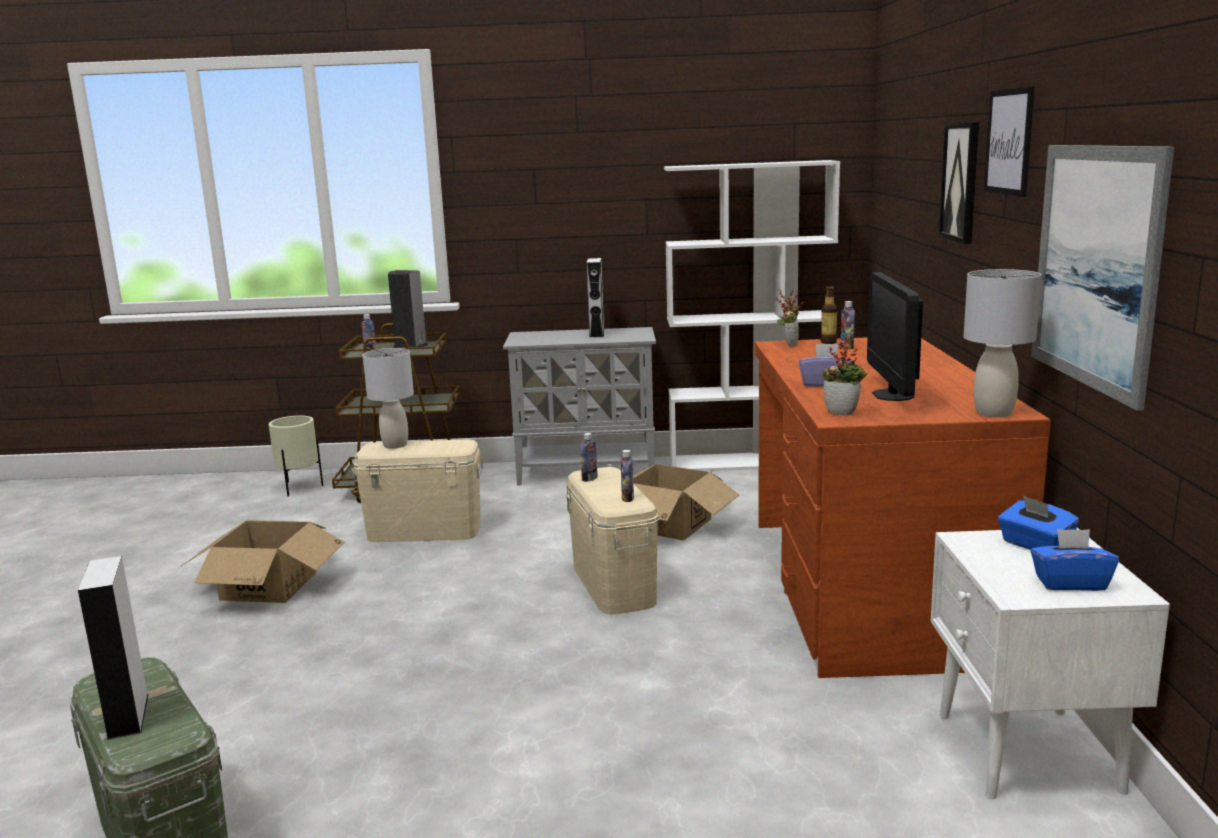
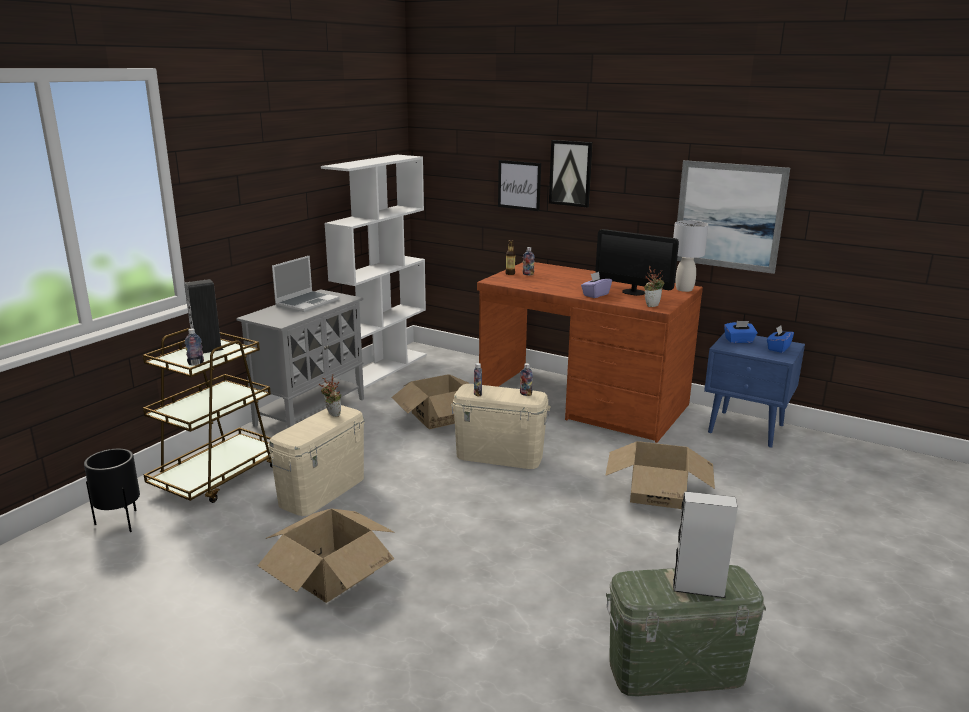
camera: 60 degrees left, 5 degrees up
(299, 488) = (120, 523): beige planter -> black planter
(395, 445) = (298, 429): grey table lamp -> none
(596, 333) = (307, 302): grey speaker -> laptop
(644, 719) = (658, 492): none -> cardboard box
(789, 344) = (499, 279): potted plant -> potted plant (331, 415)
(1009, 142) = (632, 155): picture -> picture (519, 185)
(1027, 753) = (747, 429): white nightstand -> blue nightstand

